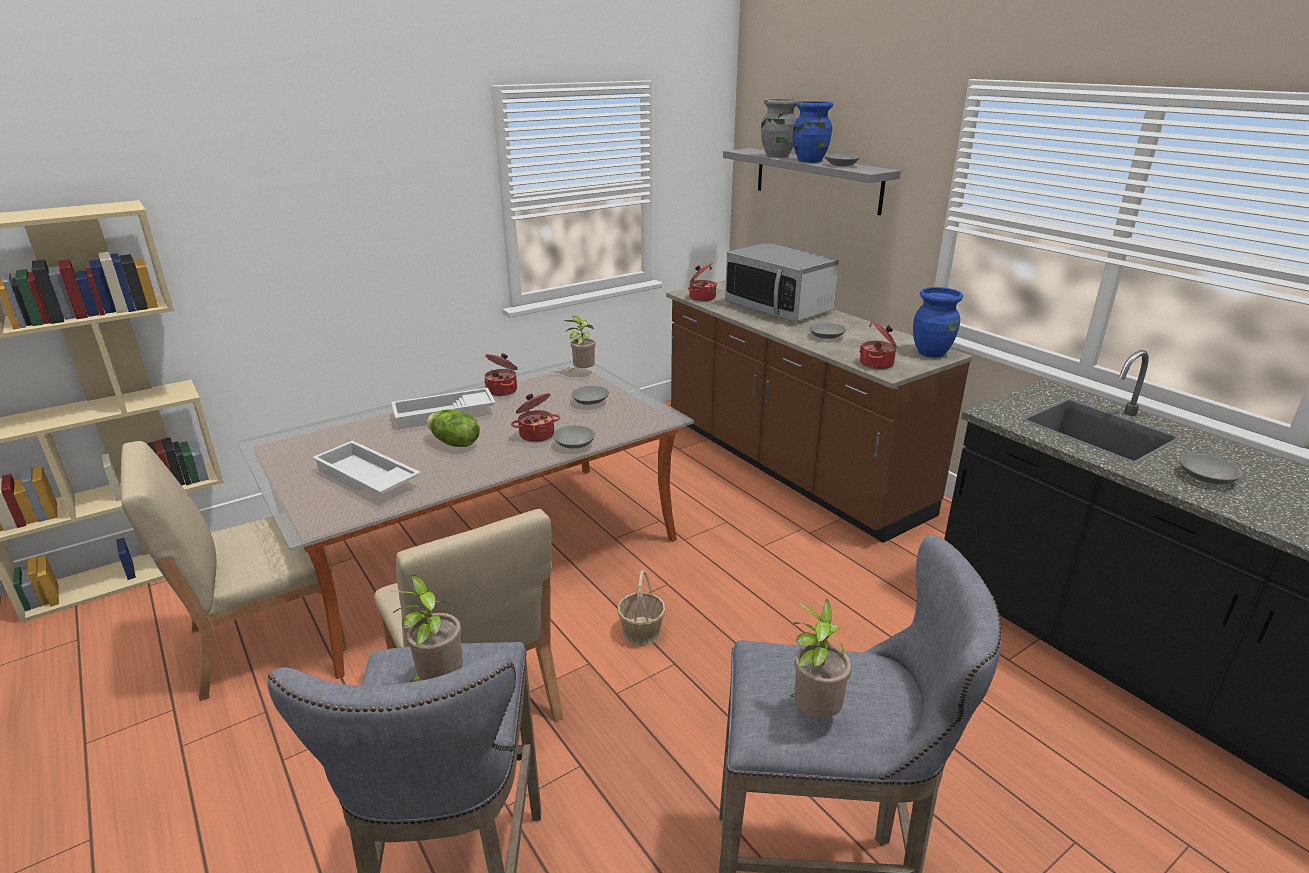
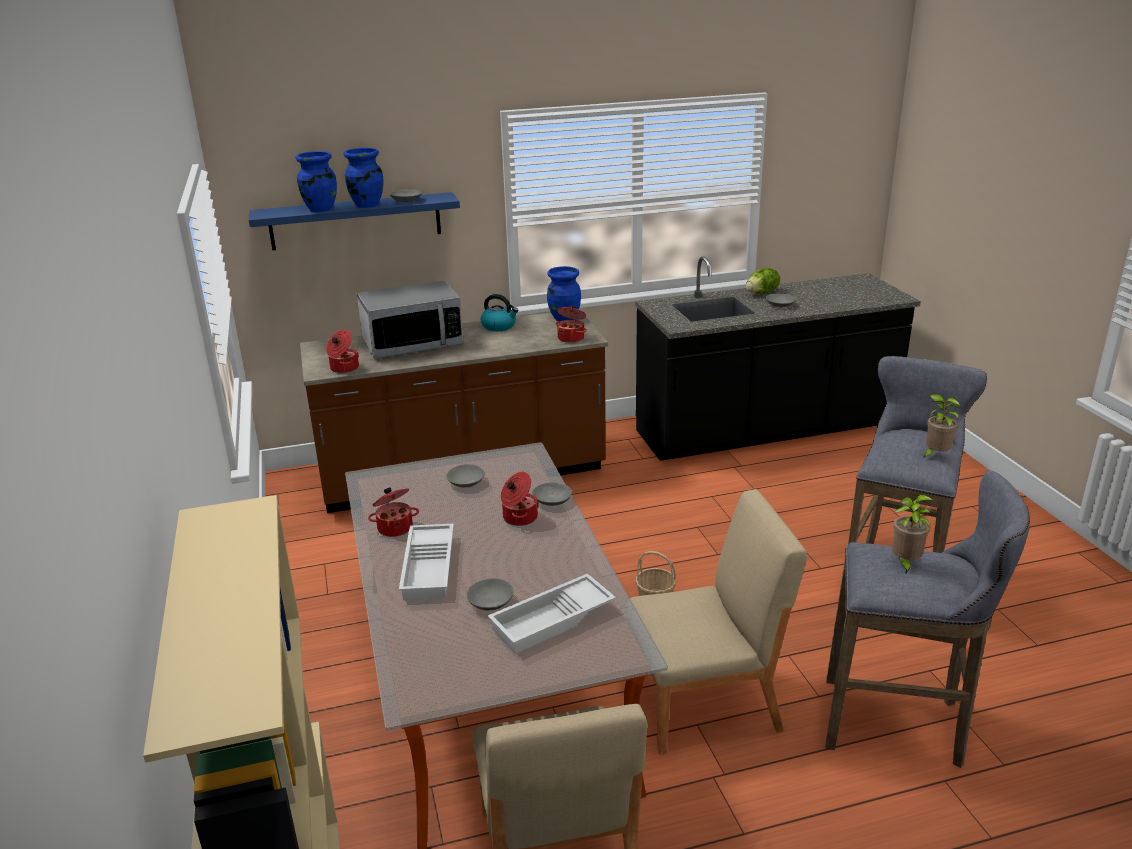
camera: 70 degrees left, 0 degrees up
(454, 443) = (507, 564): lettuce -> lettuce (762, 292)
(582, 372) = (389, 478): potted plant -> none
(777, 156) = (320, 209): grey vase -> blue vase
(817, 180) = (355, 221): grey shelf -> blue shelf
(826, 337) = (500, 341): grey bowl -> grey bowl (490, 602)
(865, 330) = (499, 326): none -> kettle

